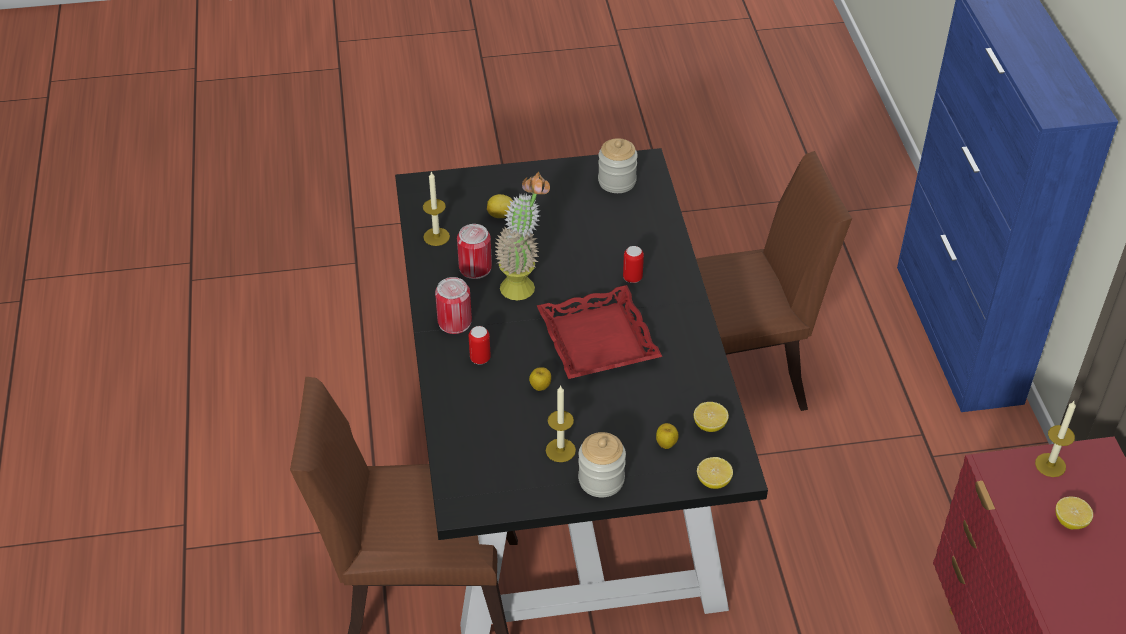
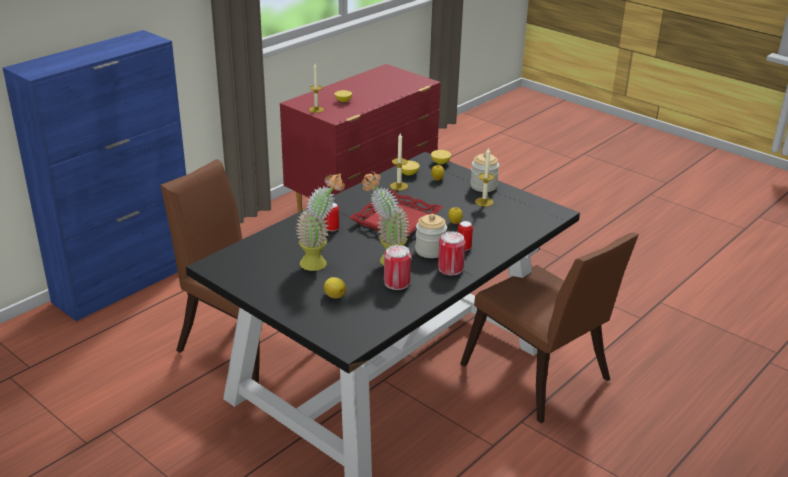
camera: 130 degrees left, 15 degrees down
(436, 236) = (389, 311): candle -> candle (399, 186)
(571, 235) = (320, 262): none -> potted plant
(617, 181) = (244, 267): jar -> jar (430, 250)

